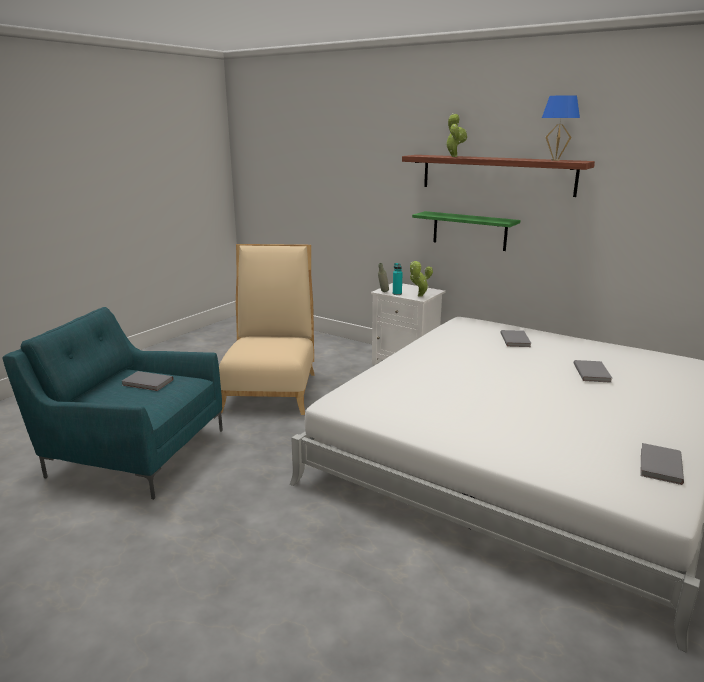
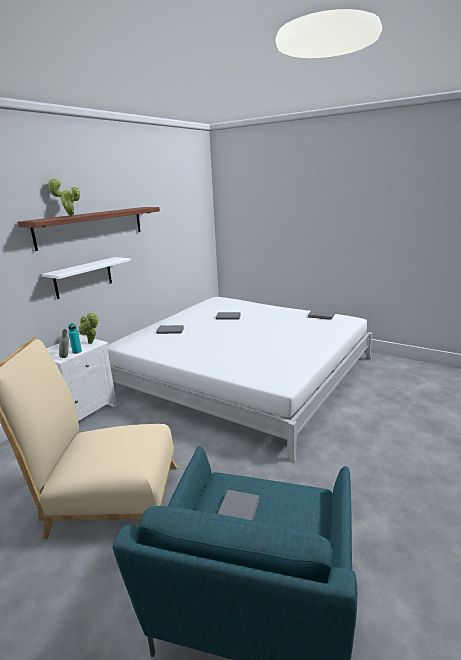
camera: 90 degrees left, 0 degrees up
(469, 231) = (83, 277): green shelf -> white shelf
(555, 160) = (134, 208): blue table lamp -> none

